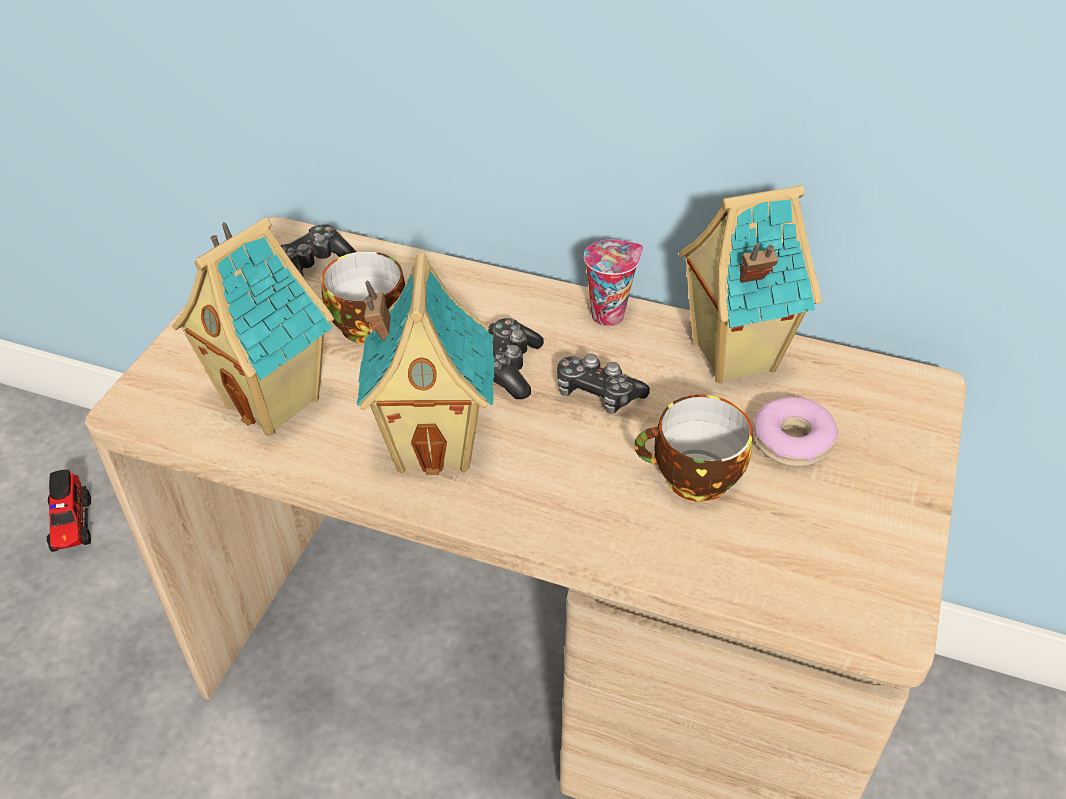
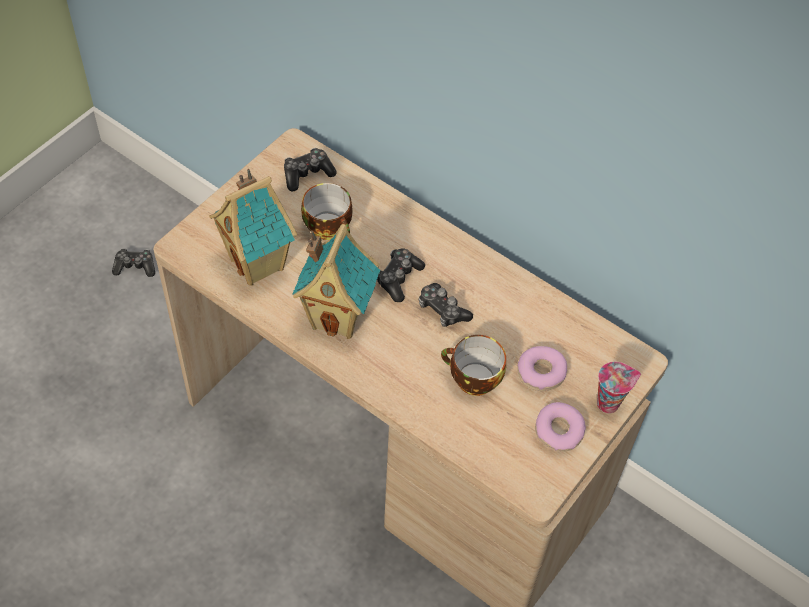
camera: 15 degrees right, 10 degrees up
(72, 526) = (135, 267): toy truck -> game controller
(609, 314) = (473, 258): cup -> cup (609, 403)
(731, 356) = (533, 307): toy house -> none
(867, 518) = (558, 431): none -> donut

